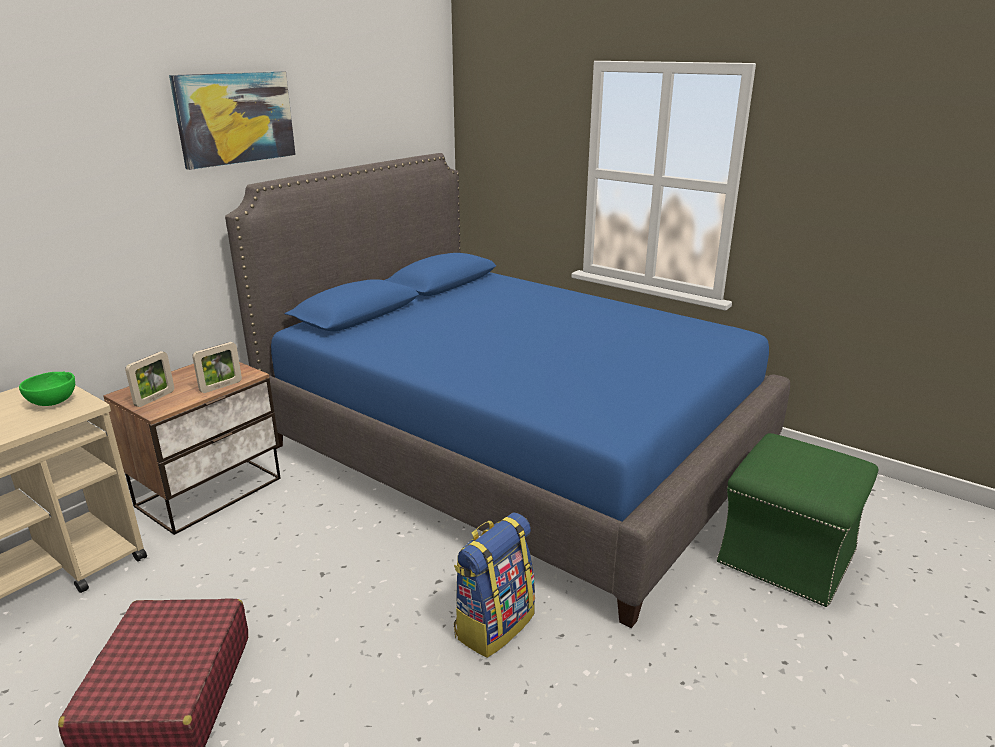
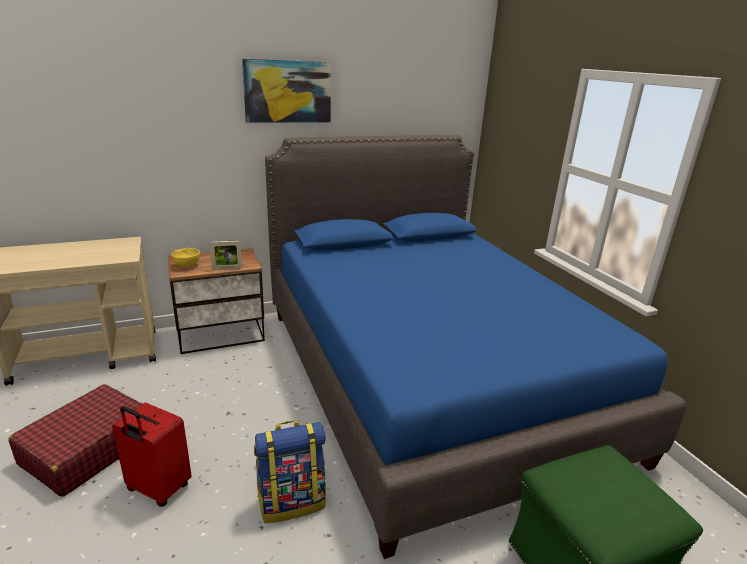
camera: 30 degrees right, 0 degrees up
(54, 403) = (118, 252): green bowl -> none
(155, 398) = (187, 265): picture frame -> yellow bowl
(323, 689) = (158, 489): none -> red suitcase

